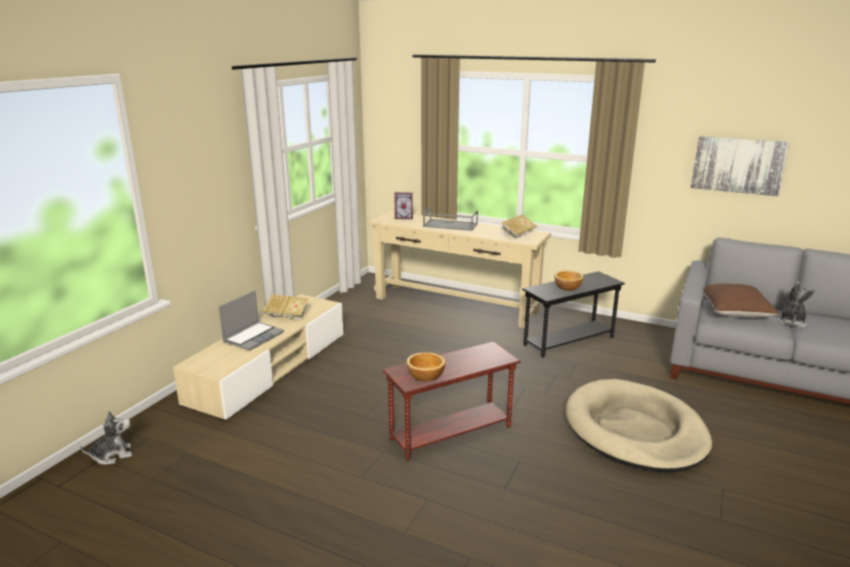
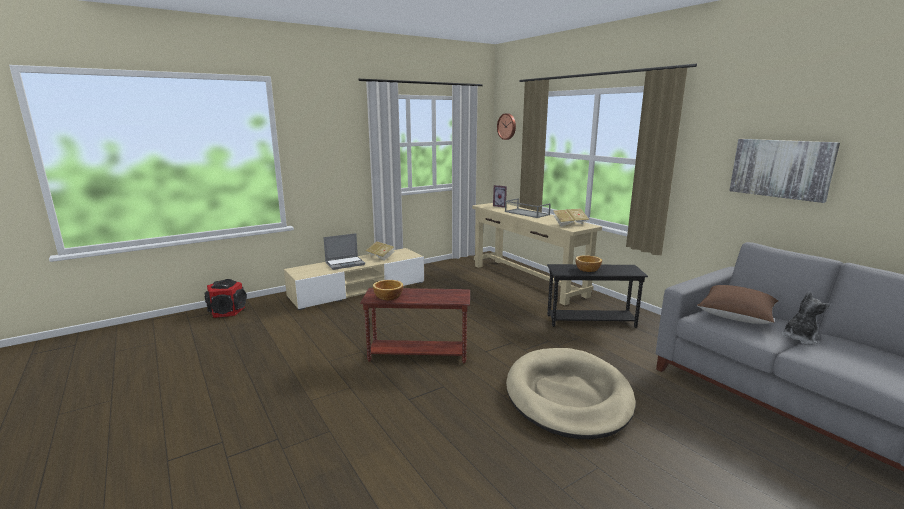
camera: 30 degrees right, 5 degrees down
(112, 455) = (227, 311): plush toy -> speaker
(388, 111) = (507, 126): none -> wall clock

